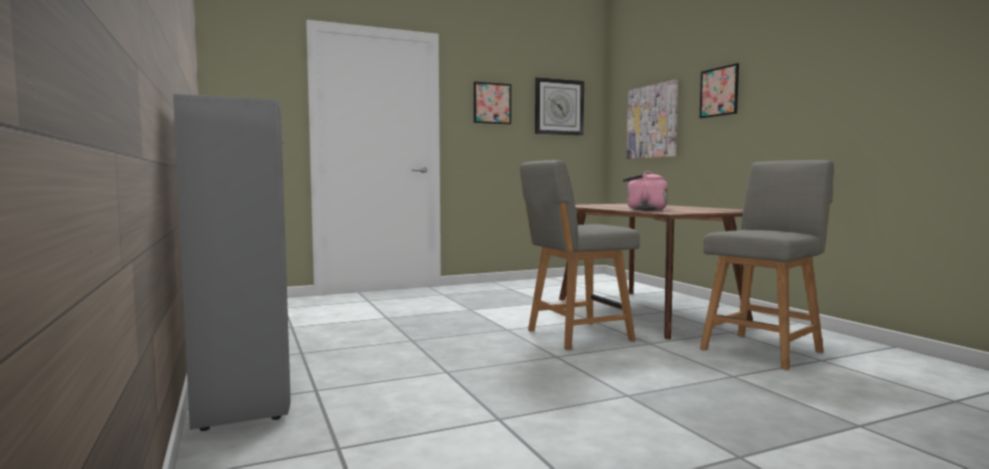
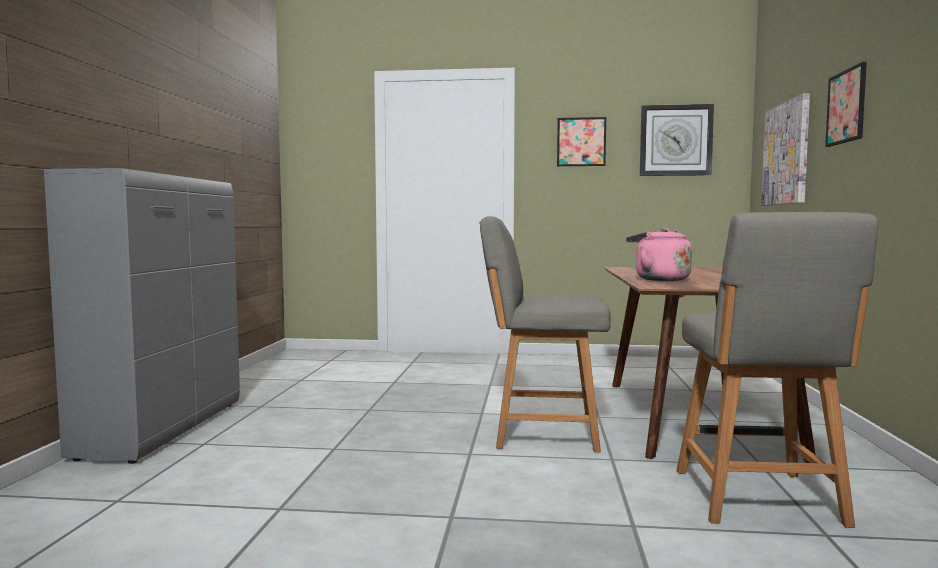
camera: 30 degrees right, 0 degrees up
(763, 350) = (759, 499): grey chair -> grey chair turned 105 degrees clockwise

